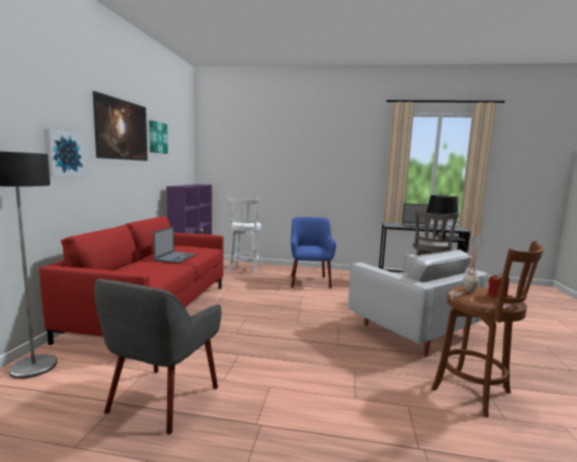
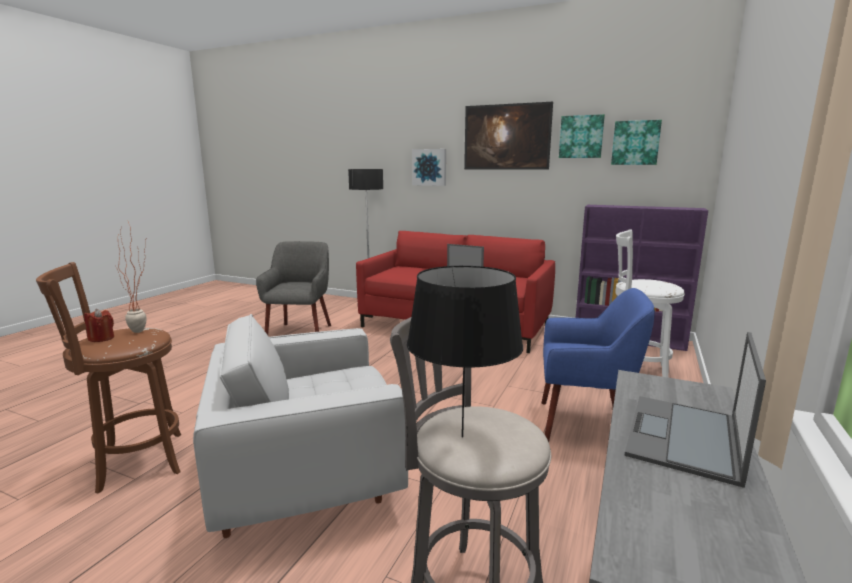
camera: 105 degrees right, 5 degrees up
(162, 399) = (300, 332): grey armchair -> grey armchair turned 60 degrees clockwise
(175, 145) = (635, 143): none -> picture

